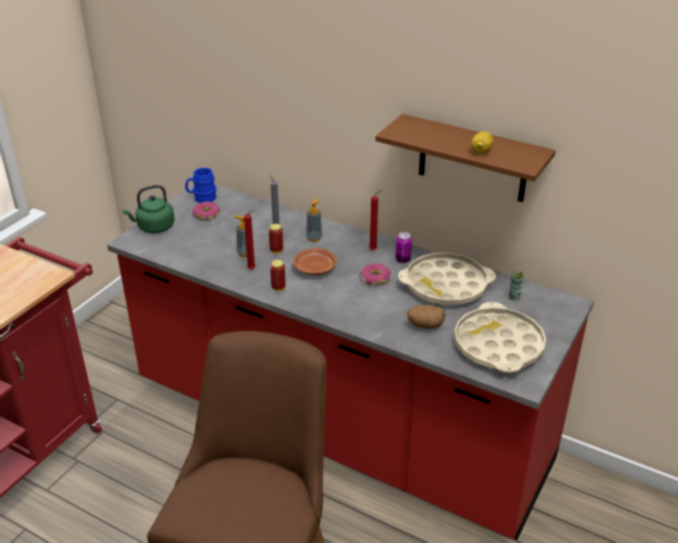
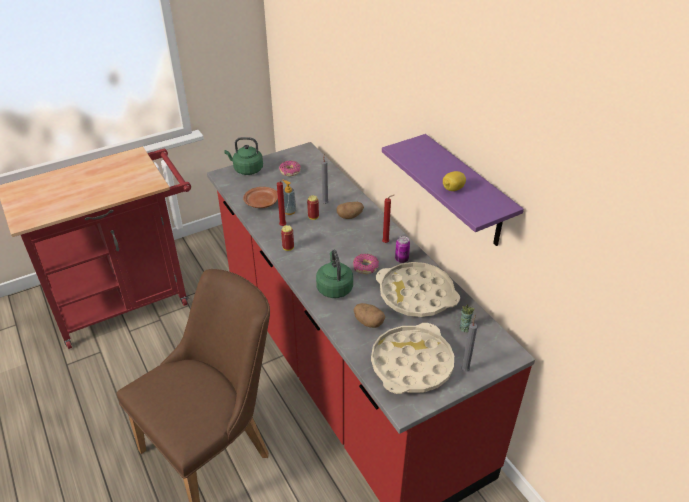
camera: 30 degrees right, 5 degrees up
(202, 198) = (298, 157): blue mug -> none
(314, 238) = (350, 216): soap dispenser -> potato
(314, 268) = (328, 242): brown plate -> brown plate (261, 203)
(362, 307) = (334, 287): none -> green kettle
(472, 159) = (467, 193): brown shelf -> purple shelf
(547, 331) = (465, 369): none -> grey candle

